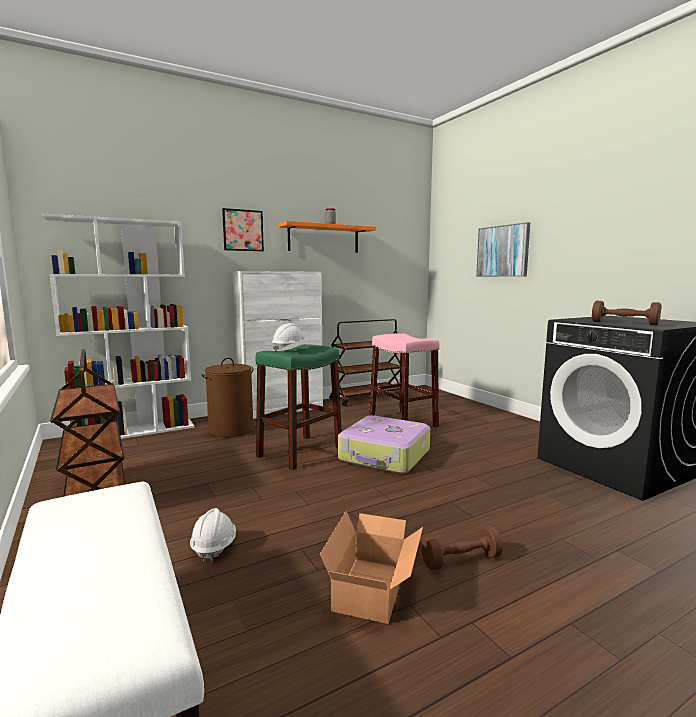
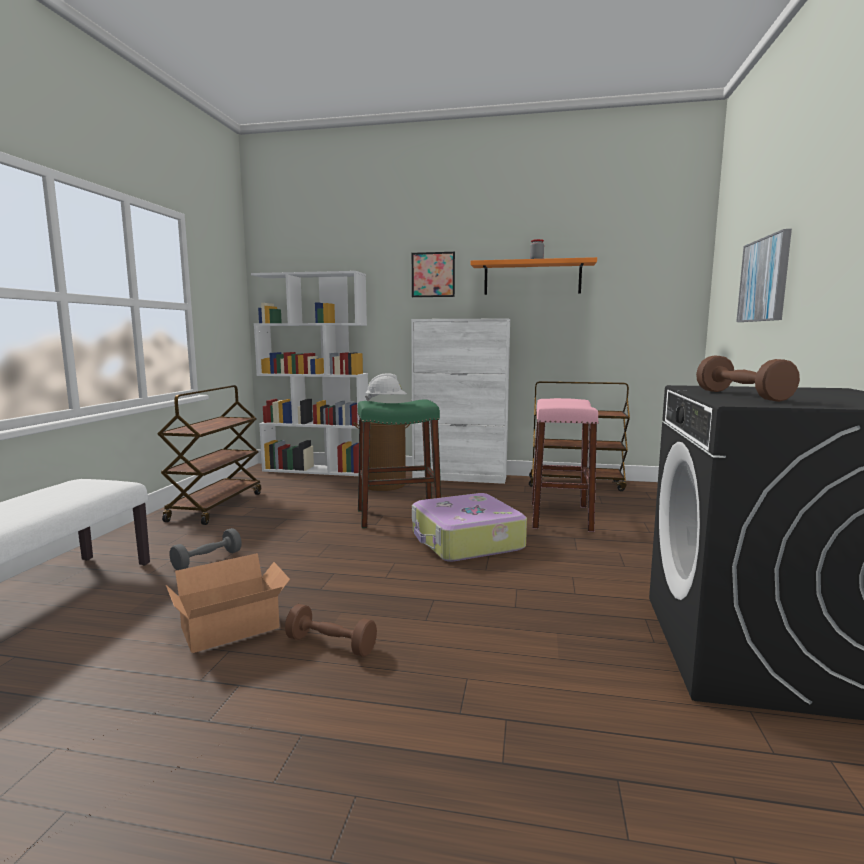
camera: 40 degrees right, 0 degrees up
(214, 547) = (207, 560): white hard hat -> grey dumbbell

